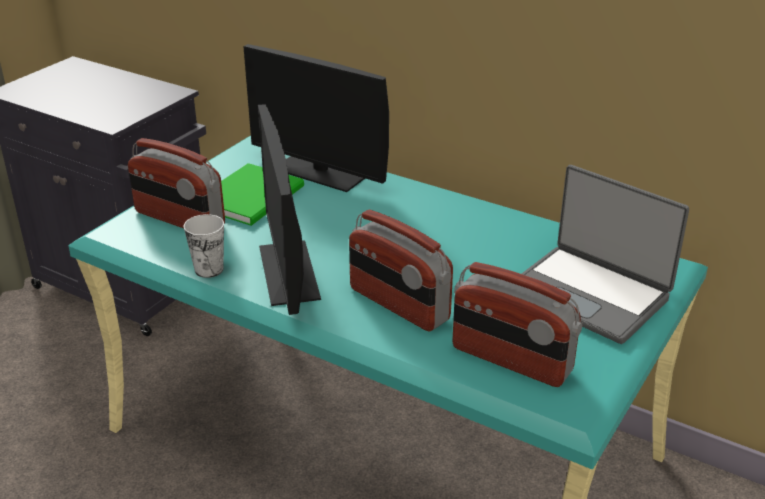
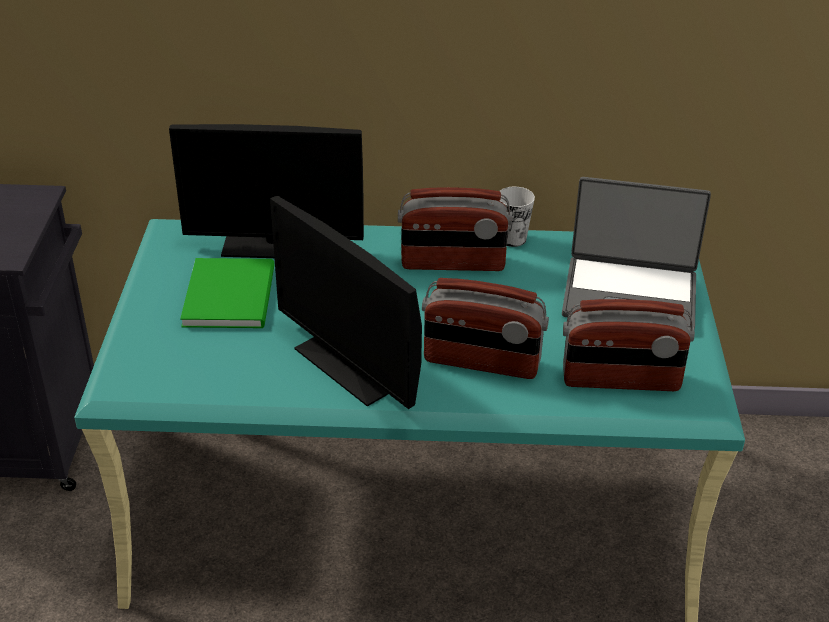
camera: 30 degrees left, 5 degrees up
(179, 219) = (178, 346): radio -> radio (453, 263)
(209, 269) = (267, 390): cup -> cup (512, 239)

